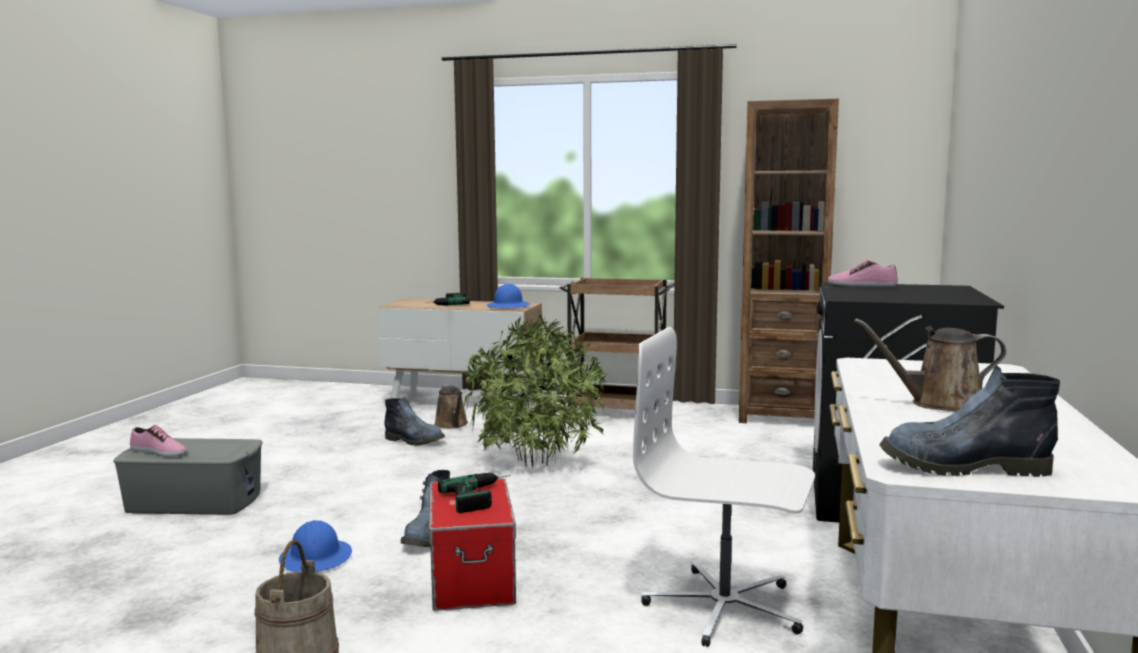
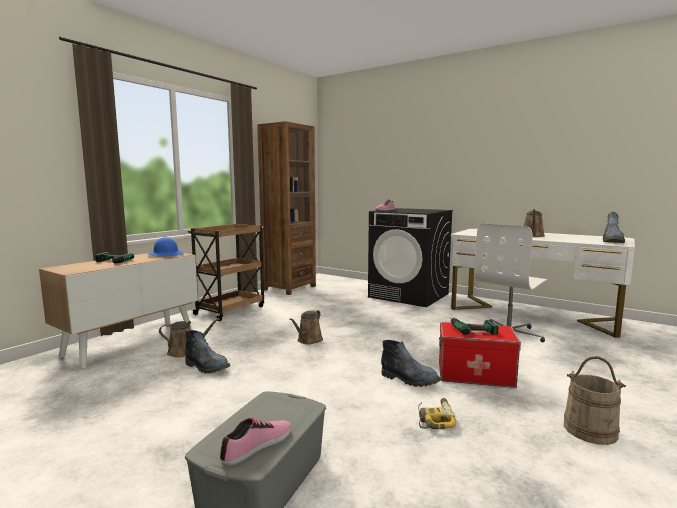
camera: 70 degrees left, 0 degrees up
(316, 558) = (434, 419): blue hard hat -> power drill
(415, 441) = (207, 367): boot -> boot turned 75 degrees clockwise
(534, 465) = (308, 340): potted plant -> brown watering can

